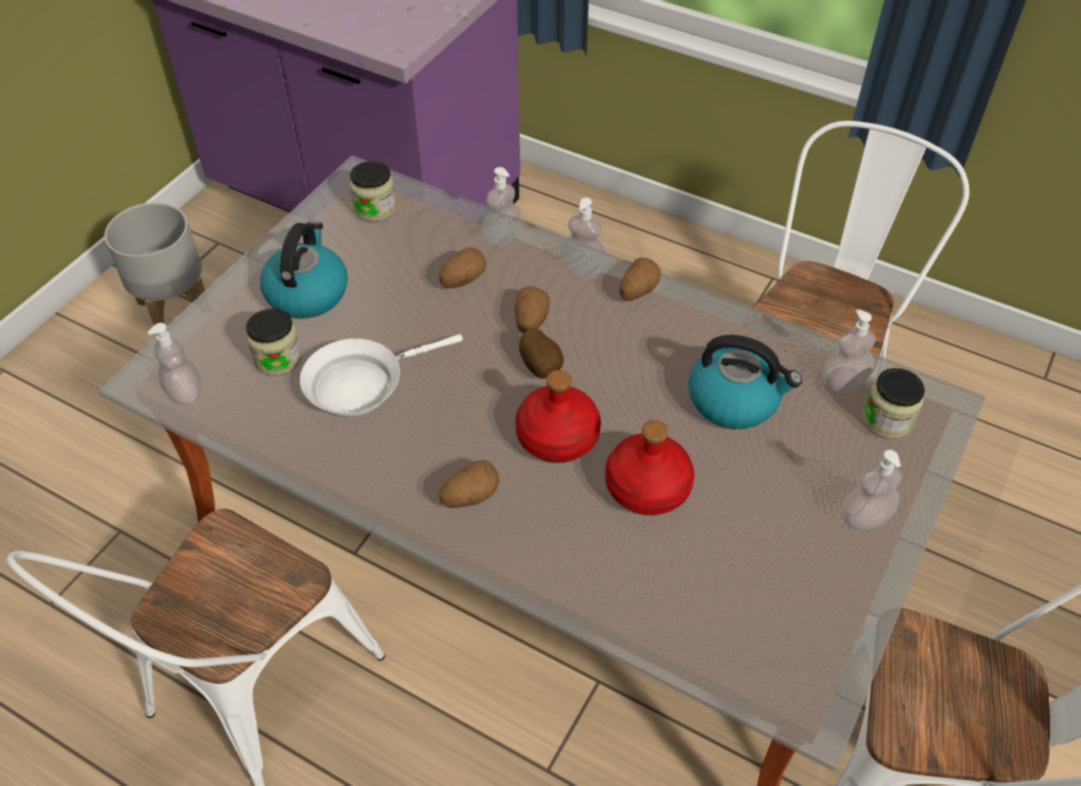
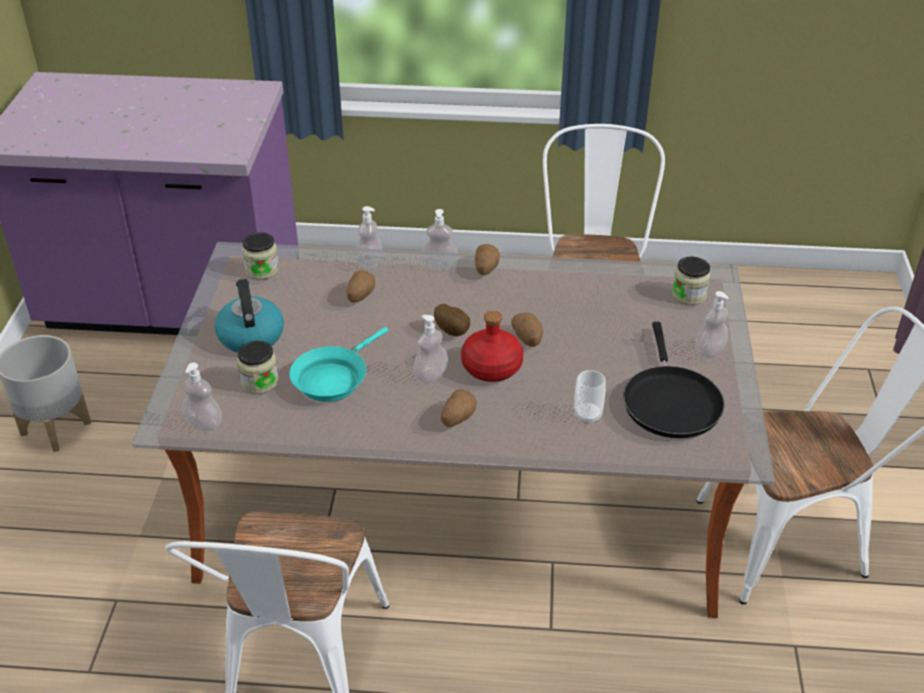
camera: 25 degrees left, 10 degrees down
(361, 384) = (333, 378): white frying pan -> turquoise frying pan
(530, 321) = (425, 307): potato -> potato (528, 339)
(636, 557) = (587, 416): none -> cup
(646, 487) = (568, 376): red bottle -> none
(735, 400) = (591, 312): kettle -> none
(761, 578) = (670, 401): none -> black frying pan
(843, 382) = (650, 283): soap dispenser -> soap dispenser (430, 375)

